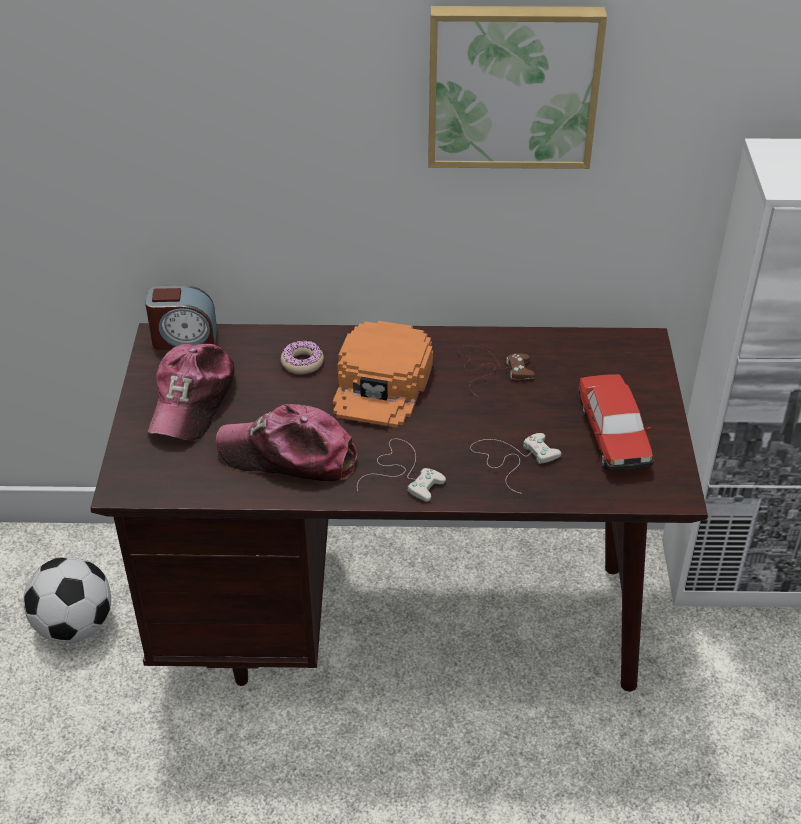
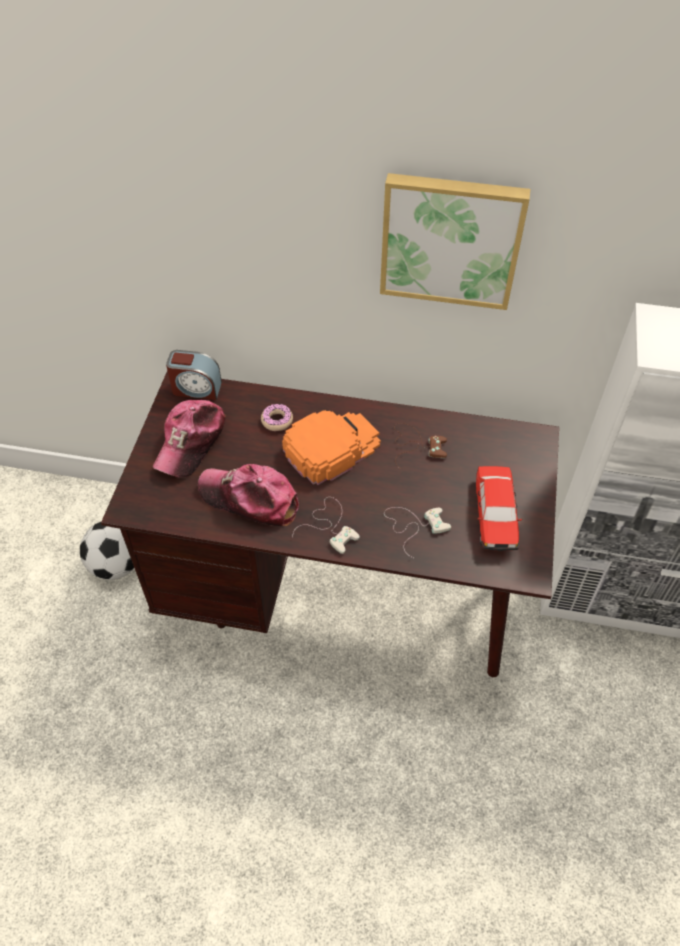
camera: 10 degrees right, 10 degrees up
(382, 384) = (331, 447): orange cap -> orange cap turned 150 degrees counterclockwise

